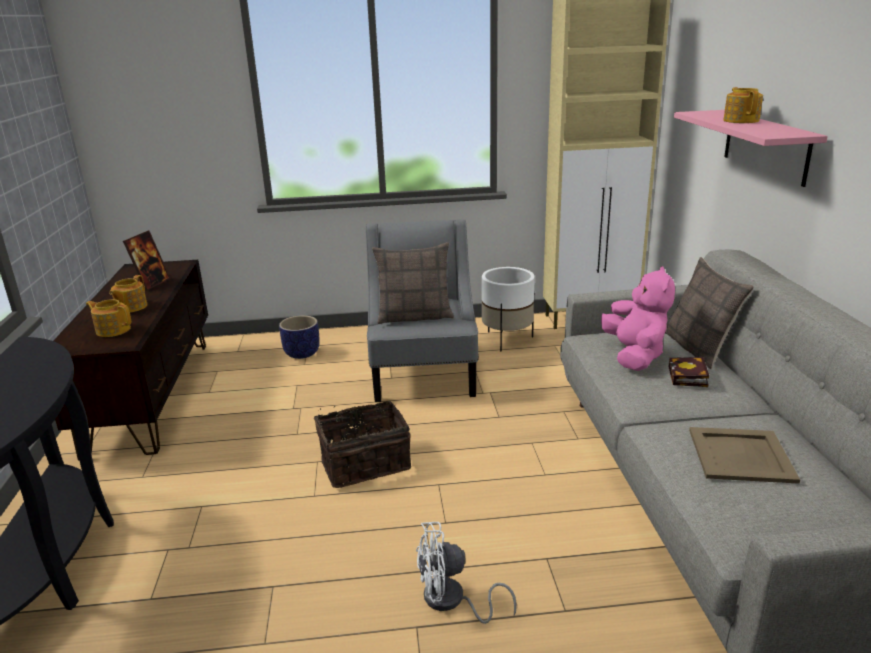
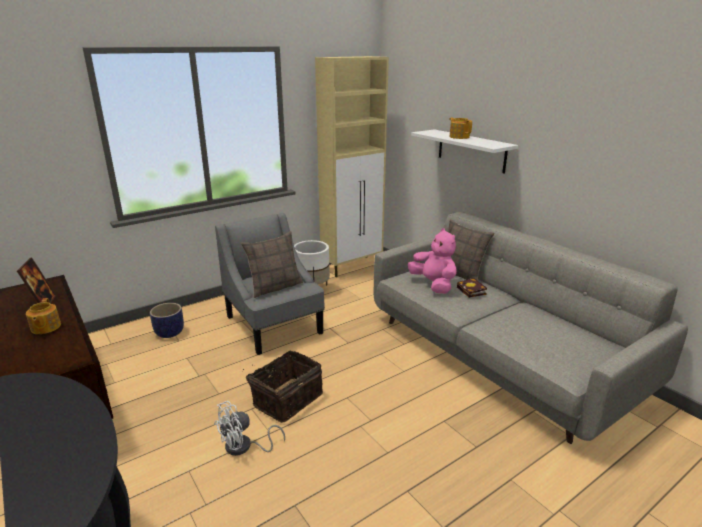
camera: 30 degrees left, 0 degrees up
(113, 330) = (51, 350): teapot -> none
(451, 601) = (414, 467): white fan -> white fan (244, 447)
(741, 455) = (535, 328): beige tray -> none
(765, 146) = (471, 150): pink shelf -> white shelf

